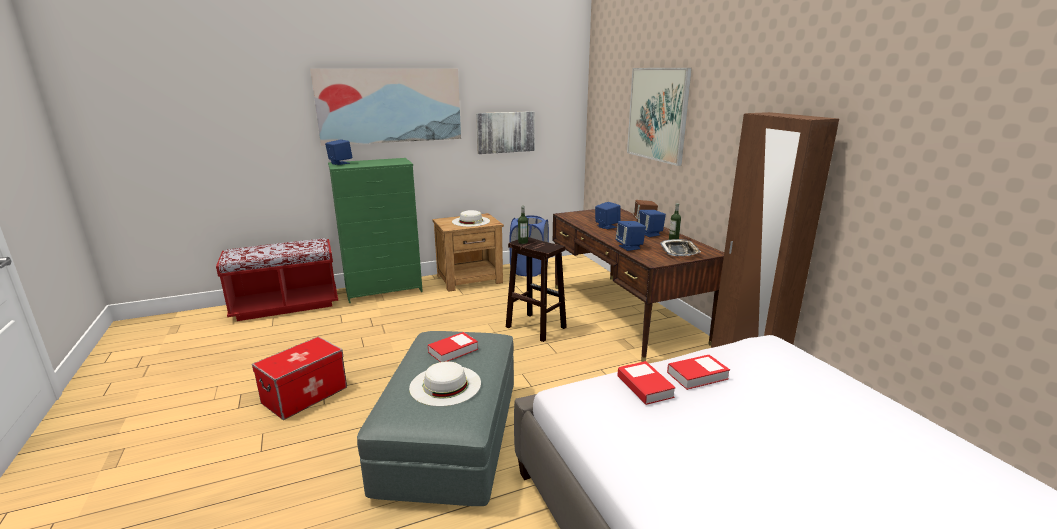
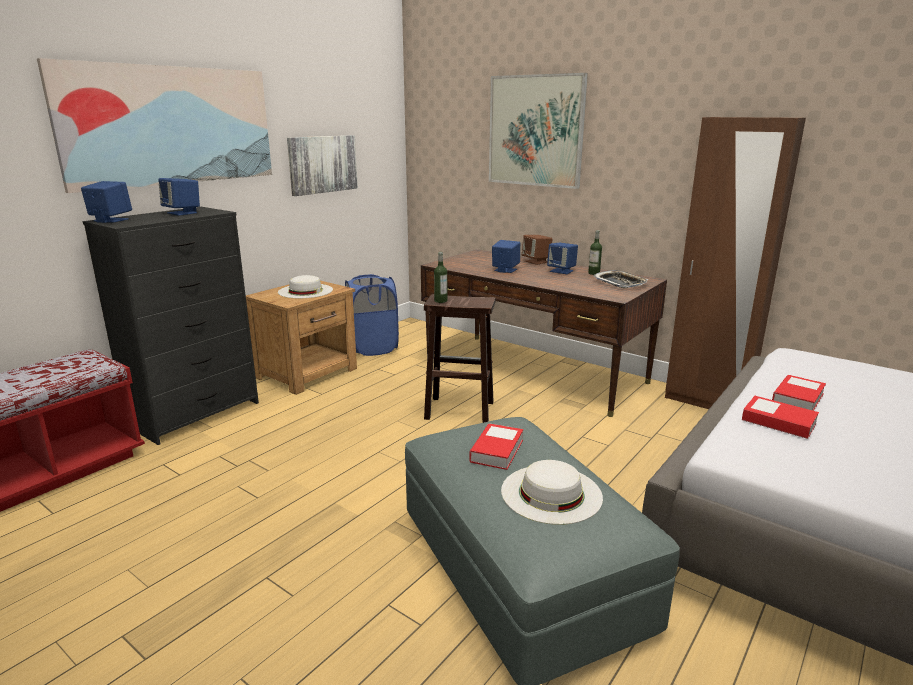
camera: 30 degrees left, 0 degrees up
(305, 395) = (245, 594): storage box -> none
(384, 290) = (196, 414): green dresser -> black dresser
(629, 247) = (567, 287): blue speaker -> blue speaker (182, 213)

